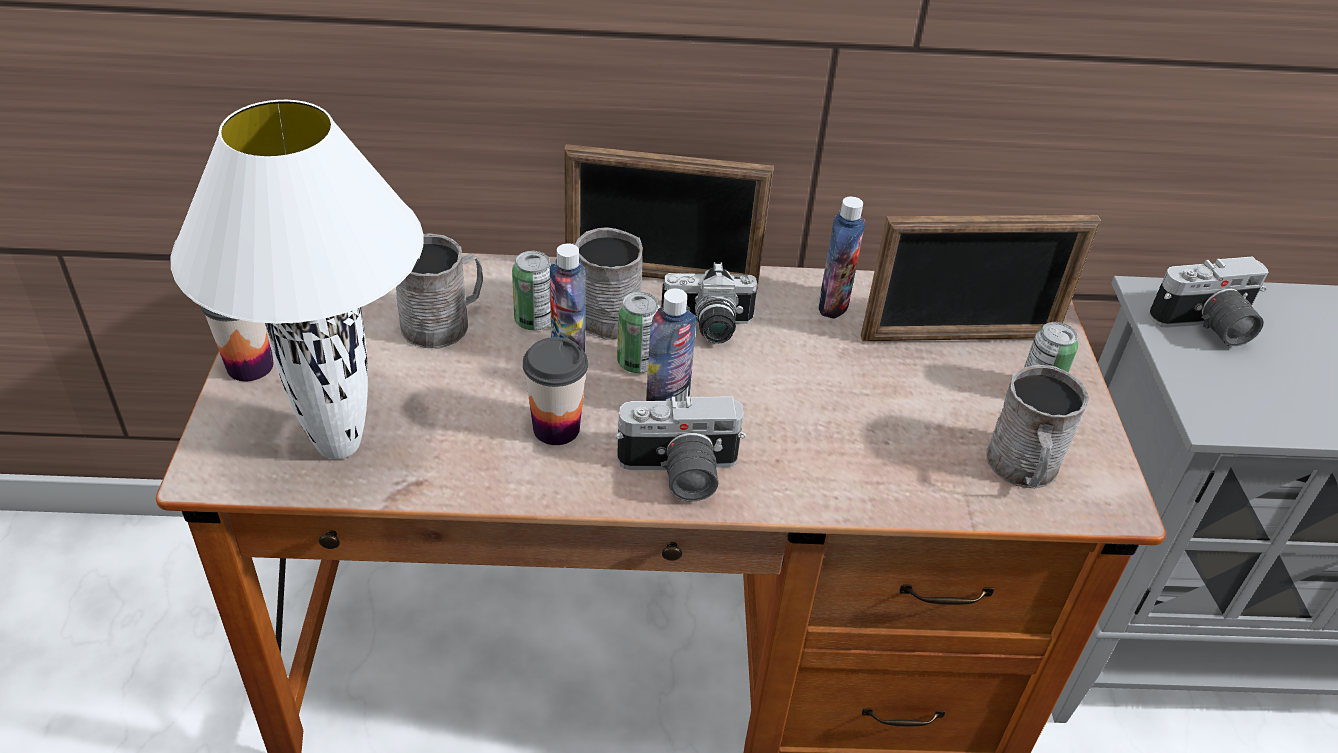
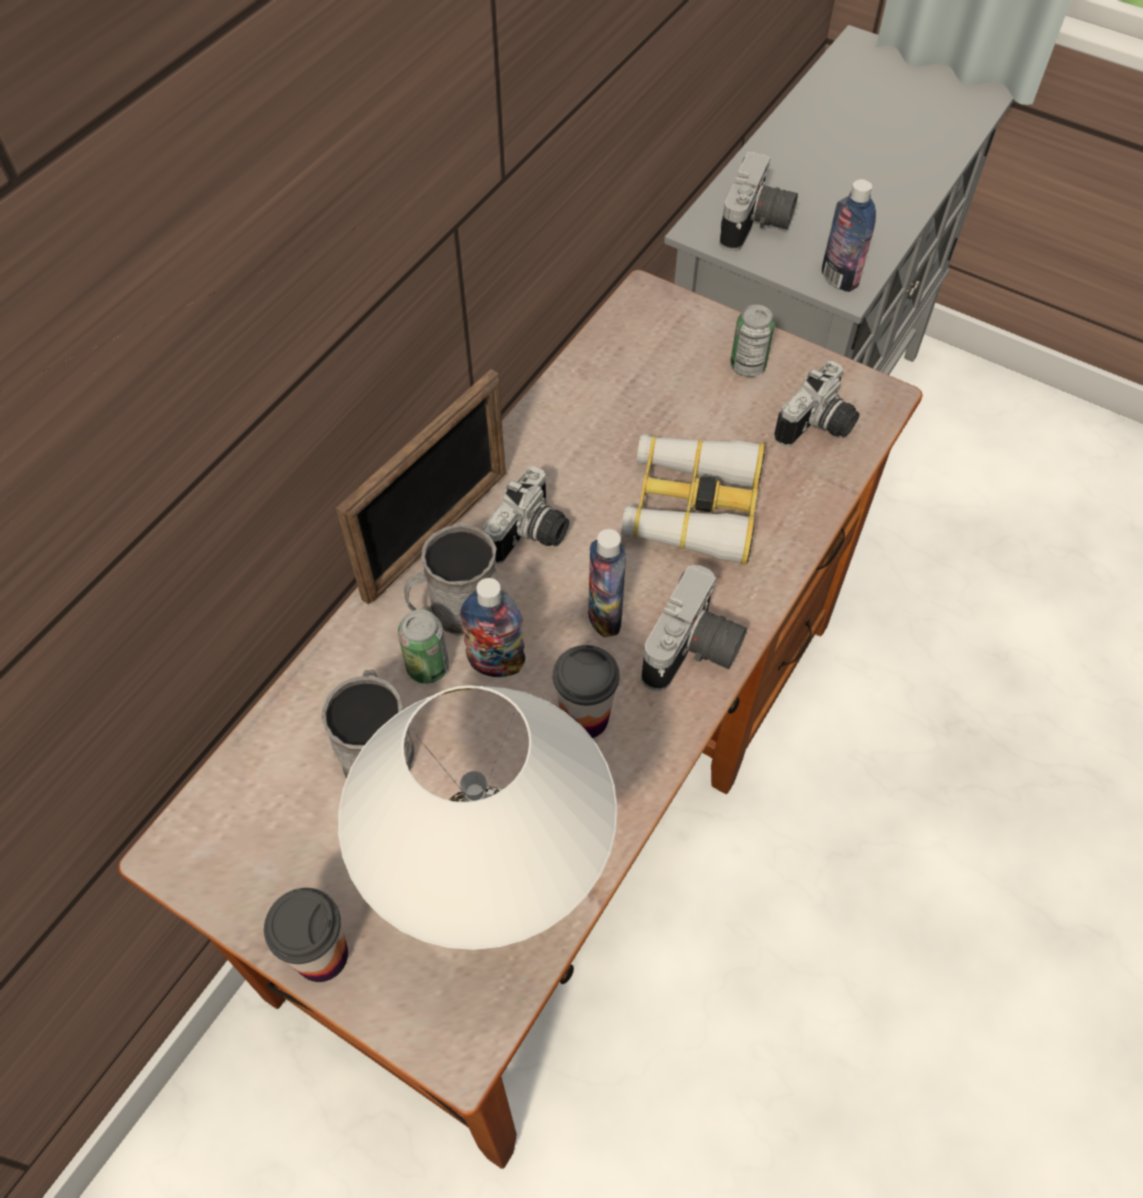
camera: 55 degrees left, 15 degrees up
(637, 362) = (540, 613): can -> none
(833, 304) = (563, 431): bottle -> bottle (839, 278)
(835, 413) = (691, 507): none -> binoculars
(960, 338) = (659, 374): picture frame -> none
(1023, 469) = (819, 427): grey mug -> camera

